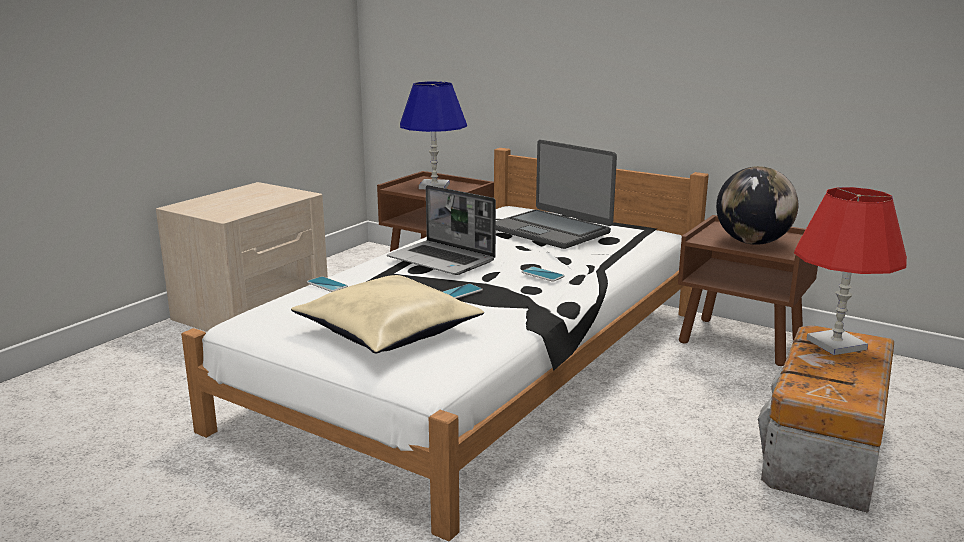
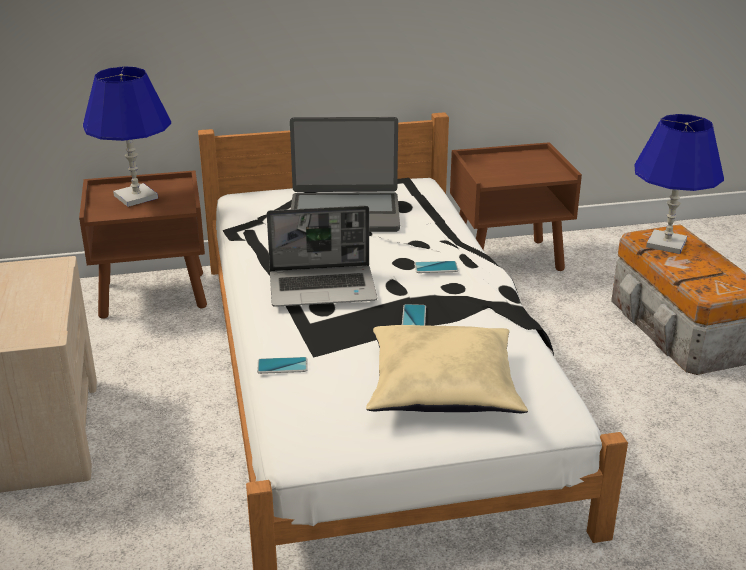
camera: 45 degrees left, 10 degrees up
(752, 242) = (523, 171): globe -> none
(836, 344) = (666, 244): red table lamp -> blue table lamp

